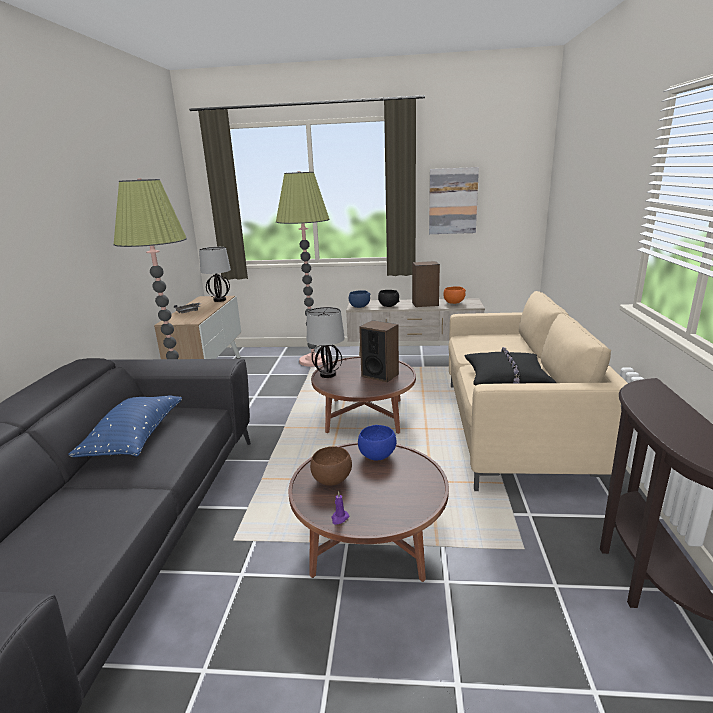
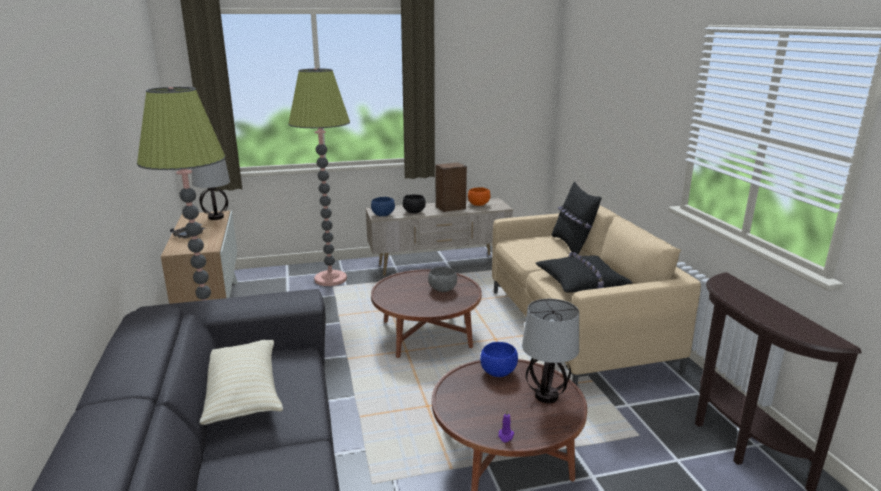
camera: 20 degrees left, 0 degrees up
(134, 439) = (243, 394): blue pillow -> beige pillow
(327, 375) = (388, 295): table lamp -> table lamp (546, 396)
(331, 480) = (472, 403): brown bowl -> none
(380, 375) = (443, 289): speaker -> grey bowl
(453, 201) = (469, 99): picture -> none
(523, 344) = (572, 245): none -> black pillow

